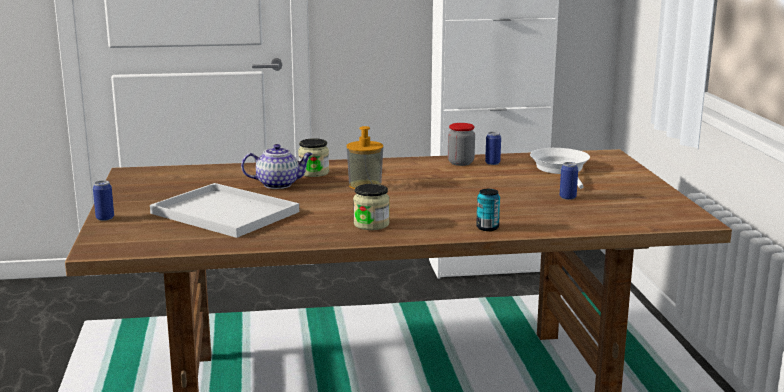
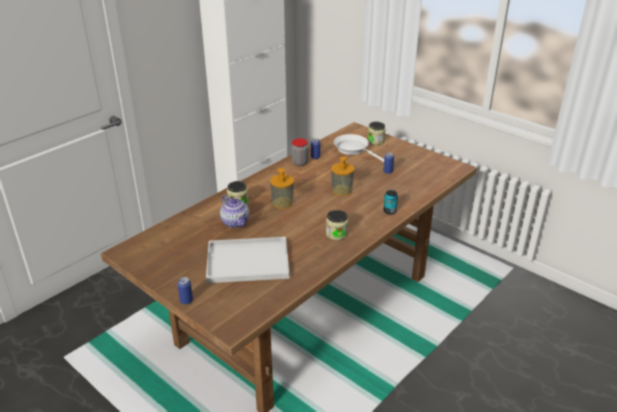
camera: 40 degrees left, 15 degrees up
(279, 184) = (236, 223): teapot -> teapot turned 105 degrees clockwise
(463, 195) = (342, 190): none -> soap dispenser
(613, 170) = (375, 141): none -> jar

